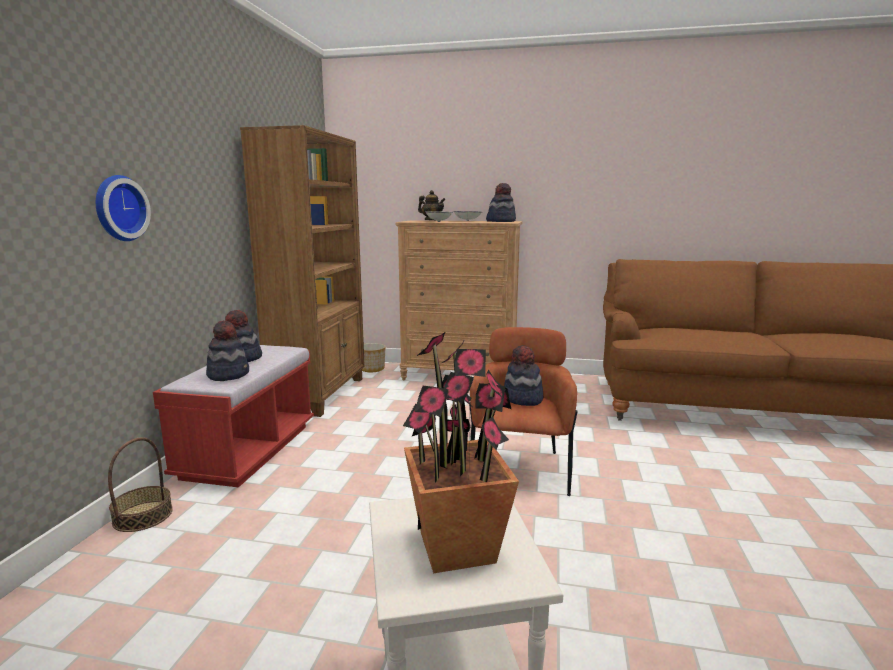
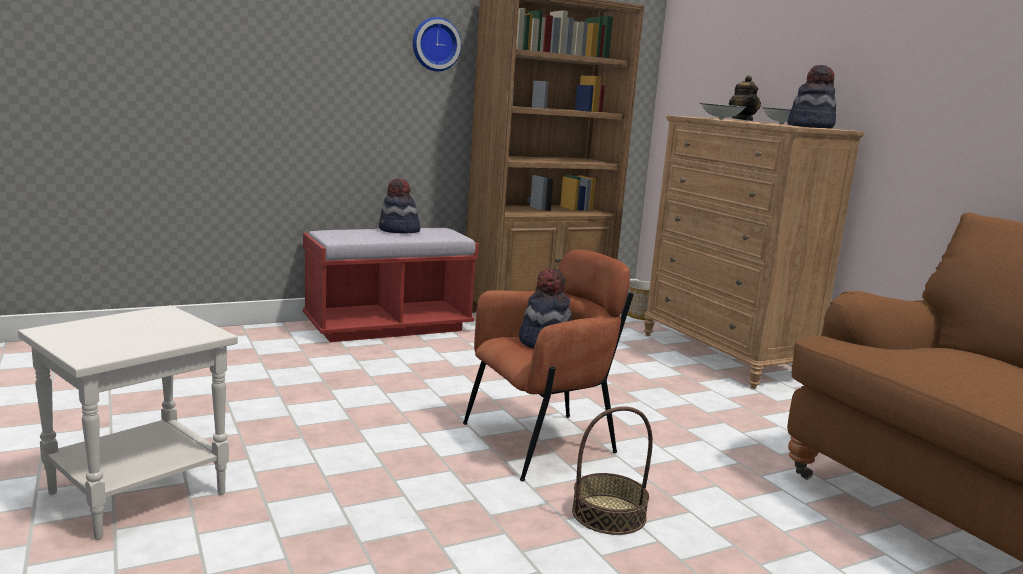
camera: 50 degrees right, 0 degrees up
(118, 208) = (299, 65): wall clock -> wall clock (435, 44)
(143, 516) = (256, 330): basket -> basket (608, 514)
(228, 375) = (356, 235): hat -> none
(458, 547) = (120, 334): potted plant -> none

